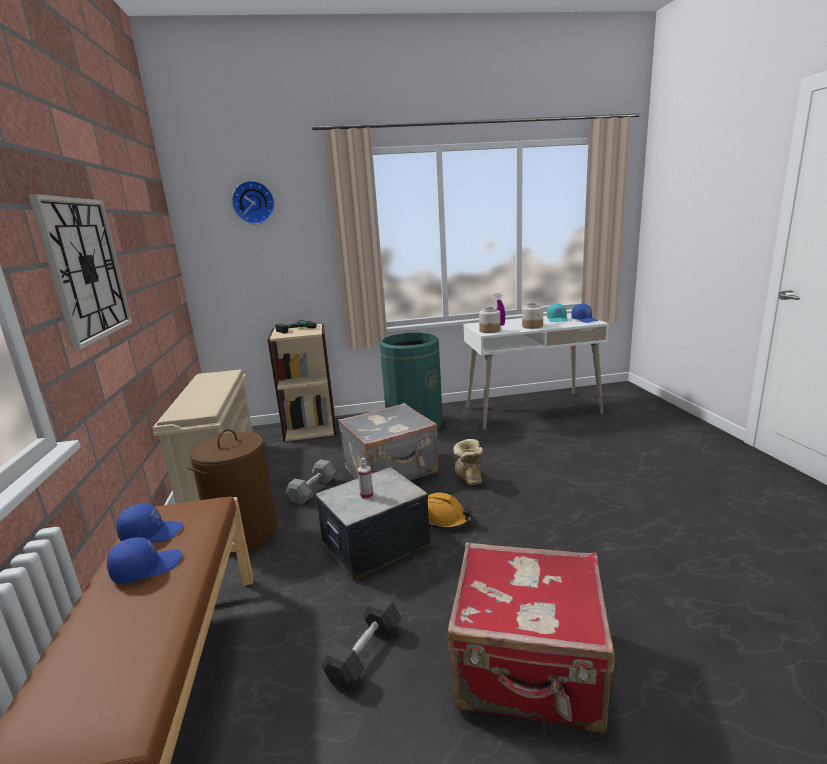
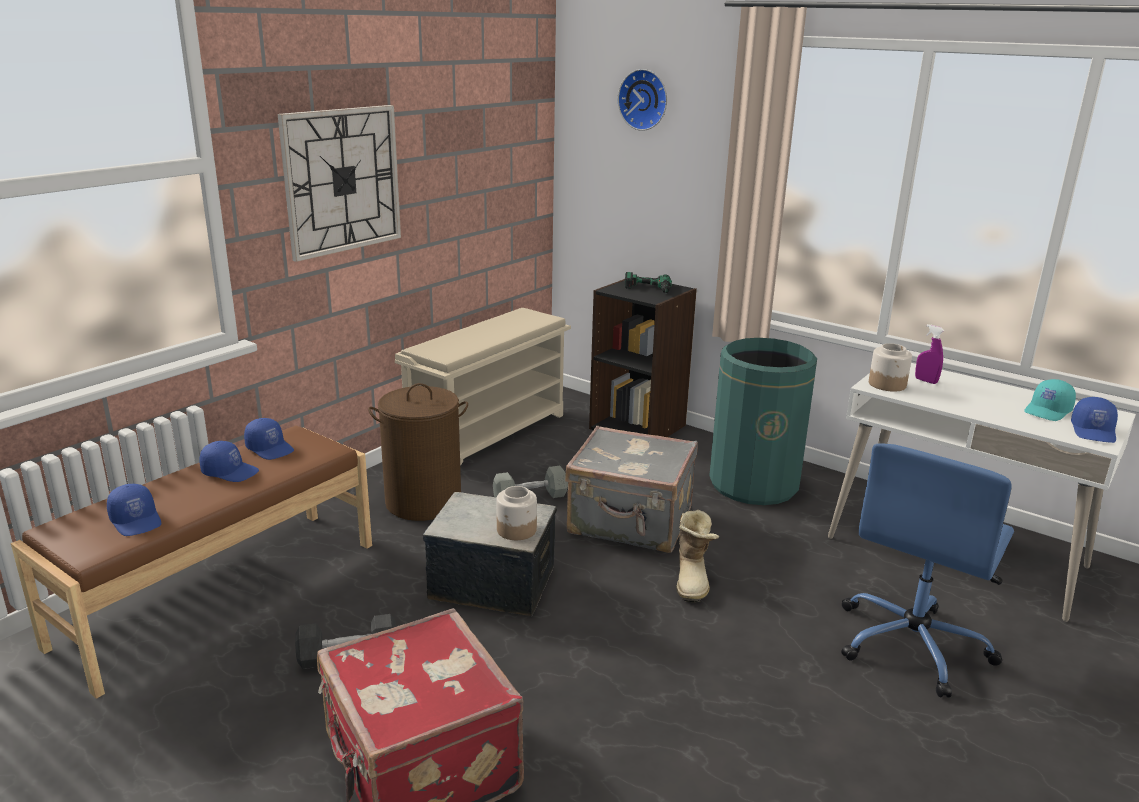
camera: 45 degrees right, 5 degrees up
(122, 664) = (137, 521): none -> blue cap
(310, 428) = (638, 426): beige bookcase -> black bookcase
(366, 495) = (484, 519): spray bottle -> none
(444, 519) = (588, 604): orange hard hat -> none
(467, 477) = (693, 580): boot -> boot turned 150 degrees clockwise
(532, 326) = (970, 405): jar -> jar (516, 530)
(583, 449) = (913, 644): none -> blue office chair

